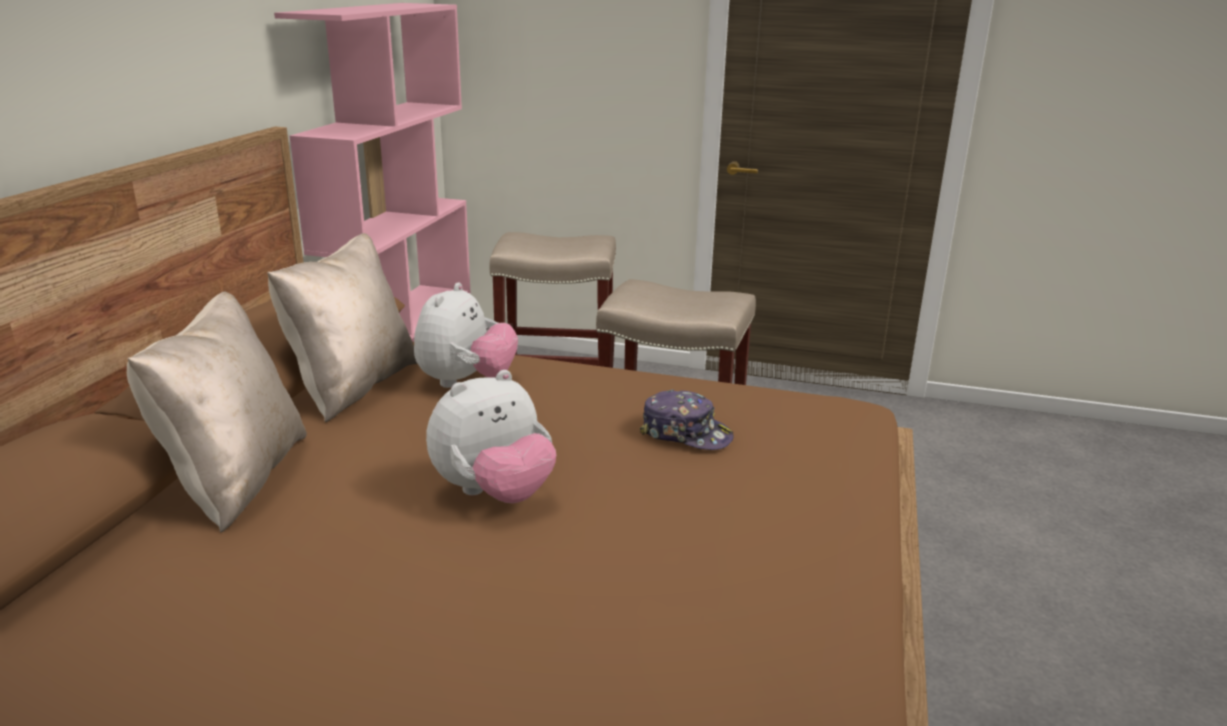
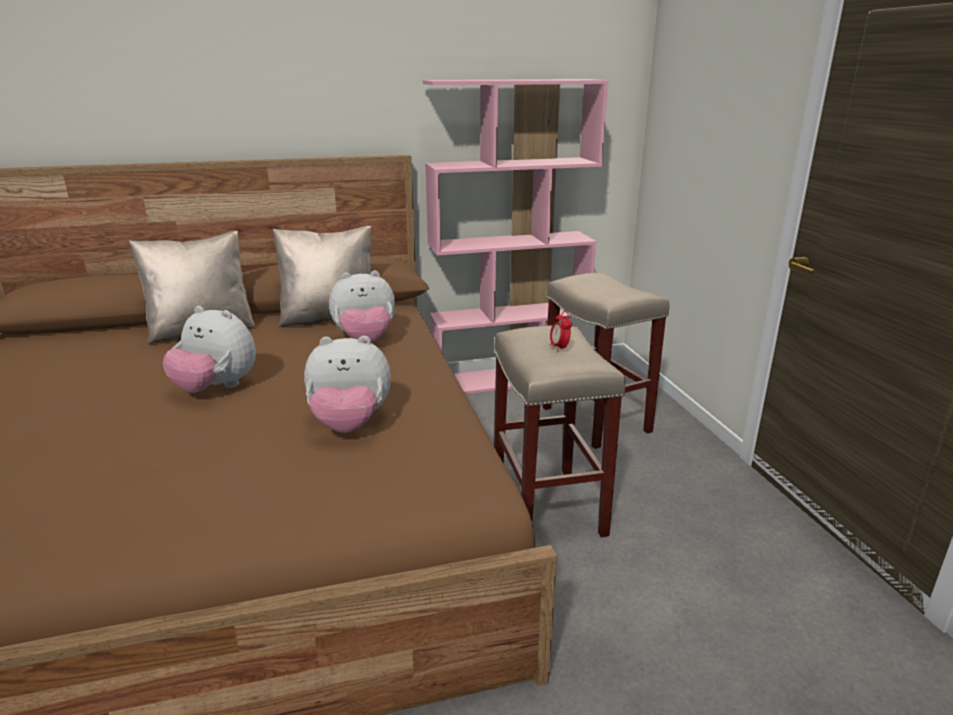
camera: 60 degrees right, 0 degrees up
(679, 296) = (559, 348): none -> alarm clock
(686, 434) = (350, 424): cap -> plush toy

